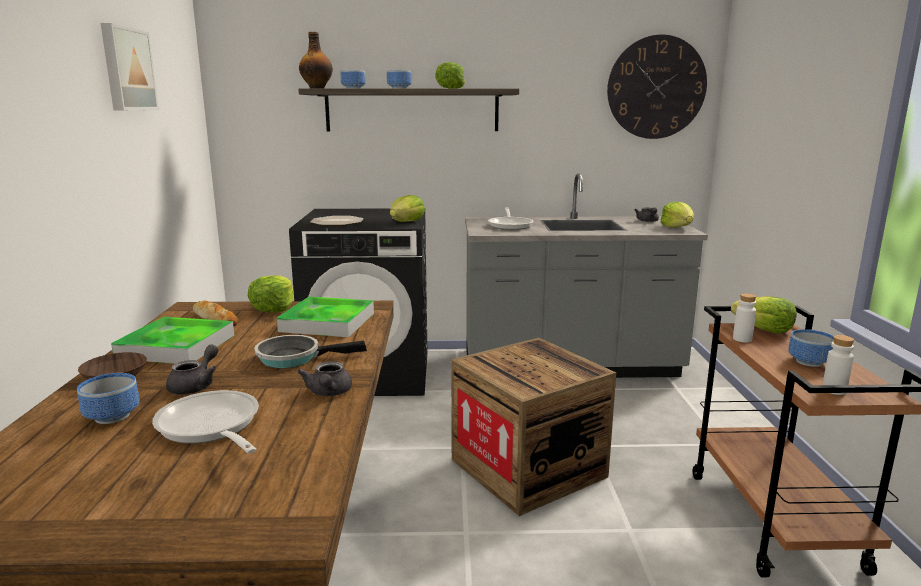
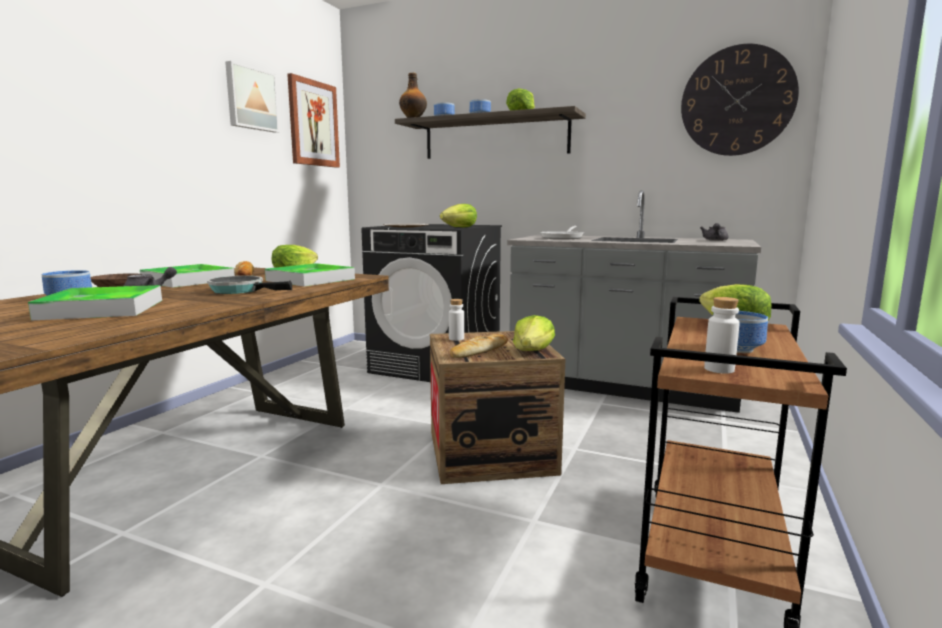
camera: 25 degrees right, 5 degrees down
(179, 89) = (313, 123): none -> picture
(211, 427) = (102, 309): frying pan -> tray
(328, 393) = (213, 305): grey teapot -> none
(533, 376) = (479, 351): none -> bread
(677, 227) = (738, 243): lettuce -> lettuce (532, 351)
(742, 339) = (689, 328): white bottle -> white bottle (456, 338)

